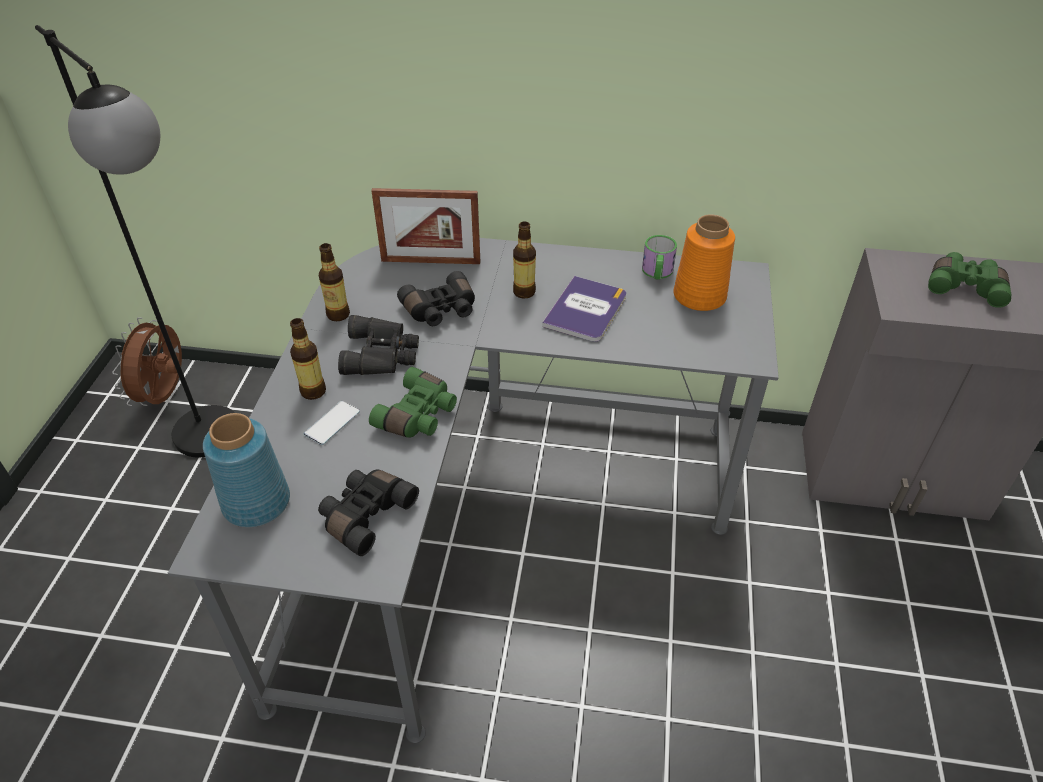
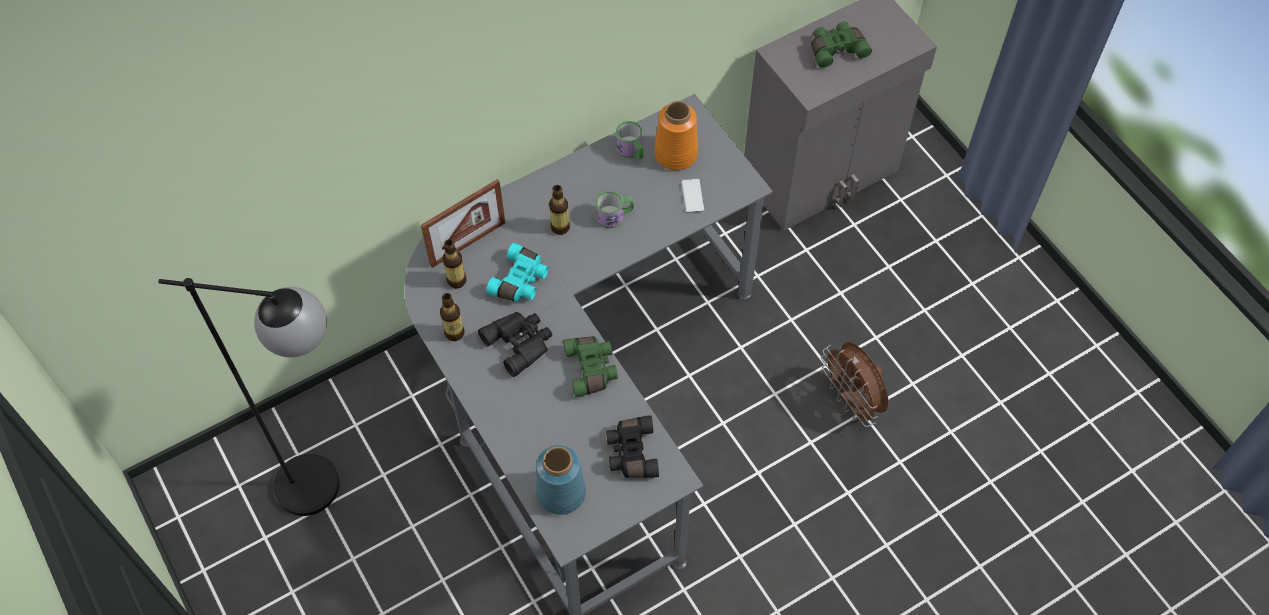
camera: 40 degrees left, 15 degrees up
(165, 396) = (231, 482): brown fan -> brown fan (852, 401)
(313, 391) = (507, 400): bottle -> bottle (456, 281)
(332, 423) = (545, 412): phone -> phone (692, 196)
(441, 310) = (521, 281): black binoculars -> turquoise binoculars
(585, 310) = (615, 215): book -> mug

